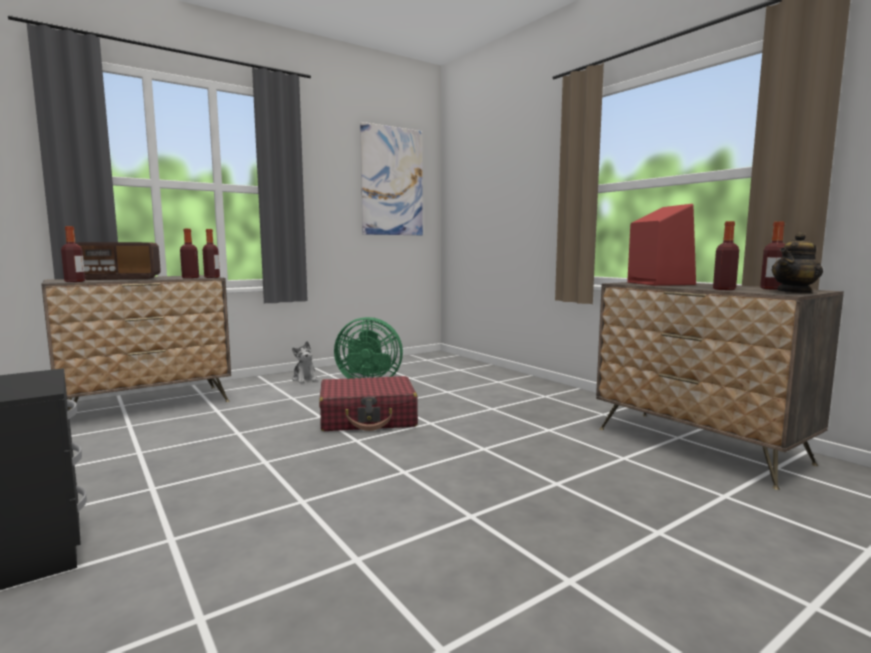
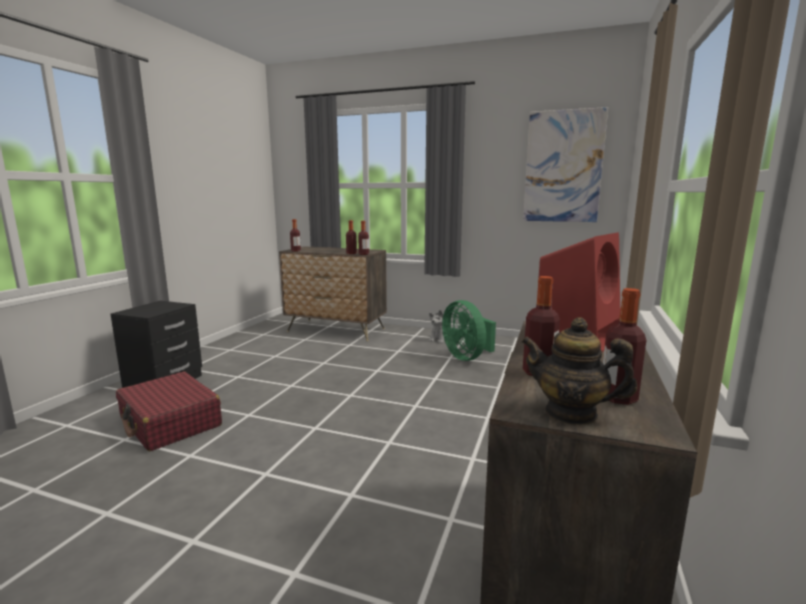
camera: 55 degrees right, 5 degrees up
(121, 278) = (326, 250): radio -> none
(368, 418) = (394, 383): red suitcase -> red suitcase (170, 422)

